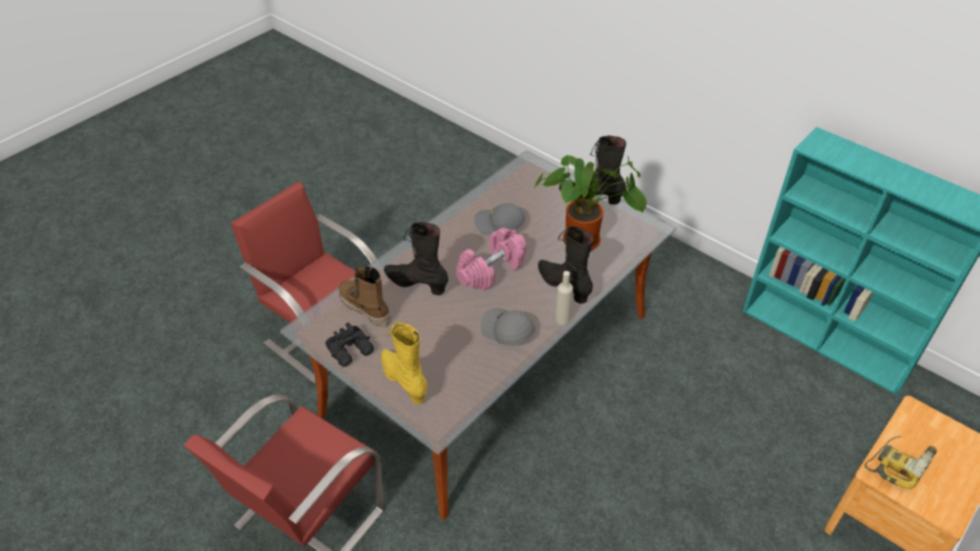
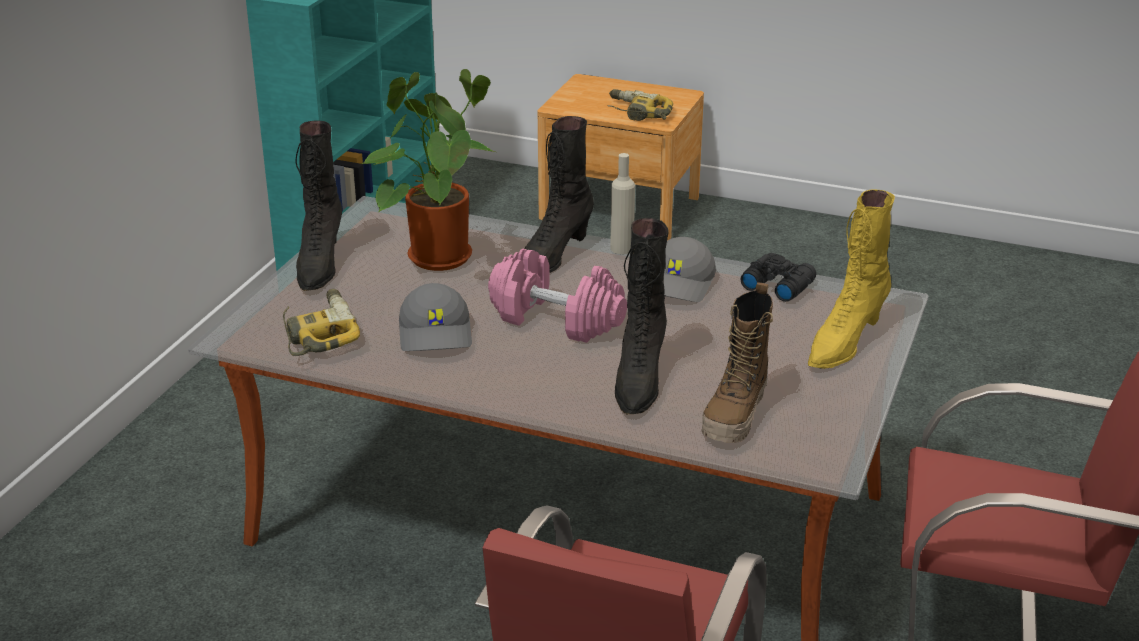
camera: 110 degrees left, 15 degrees down
(351, 350) = (833, 403): black binoculars -> black binoculars (777, 285)
(519, 187) = (318, 333): none -> power drill

